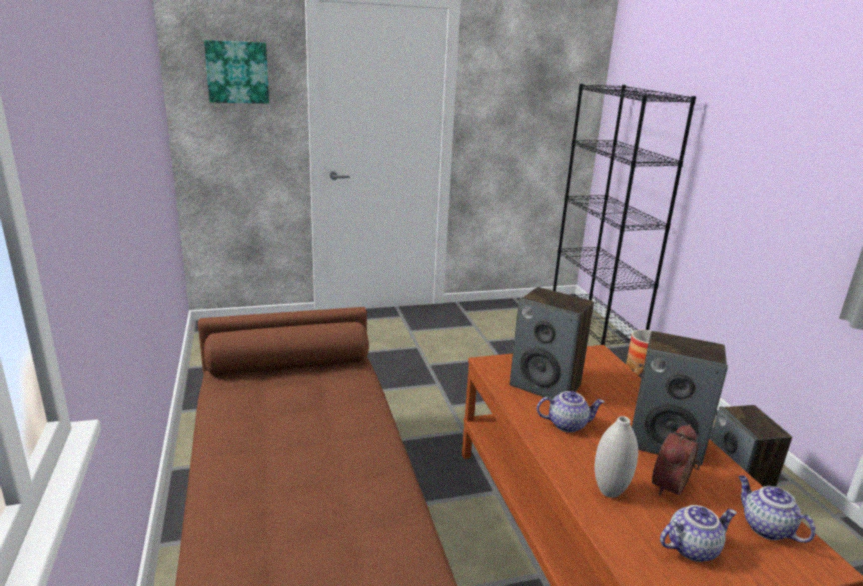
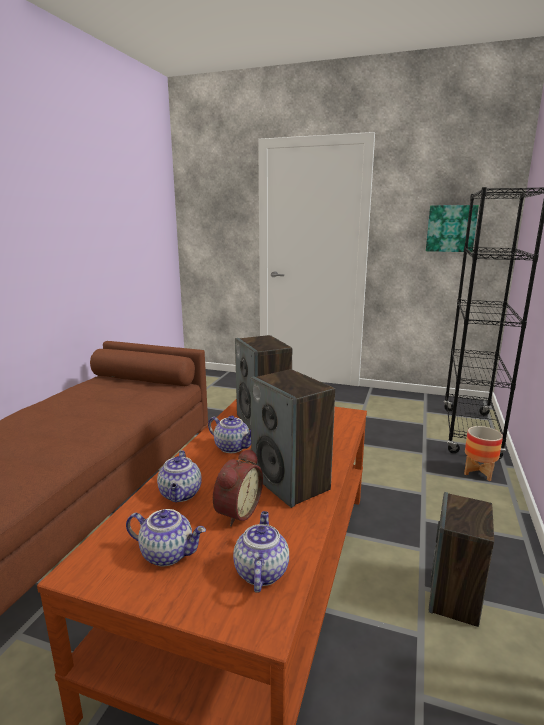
camera: 35 degrees right, 5 degrees down
(237, 72) = (216, 201): picture -> picture (451, 228)
(609, 491) = (181, 494): white vase -> teapot
(673, 487) = (236, 511): alarm clock -> alarm clock turned 135 degrees clockwise

